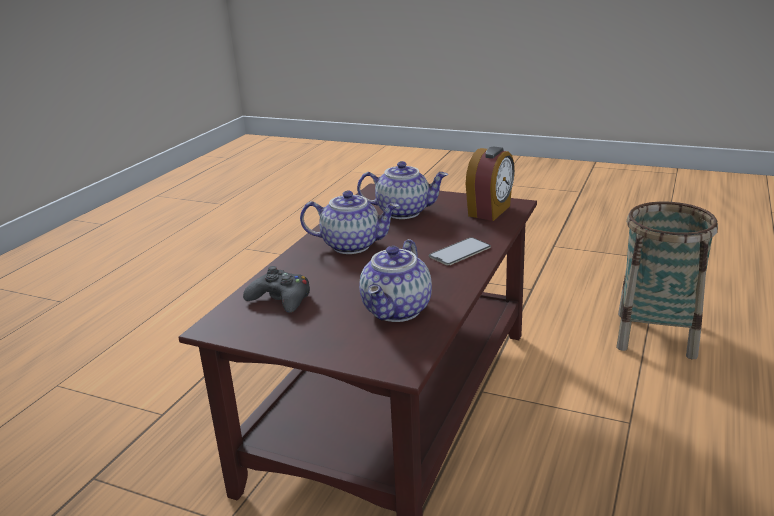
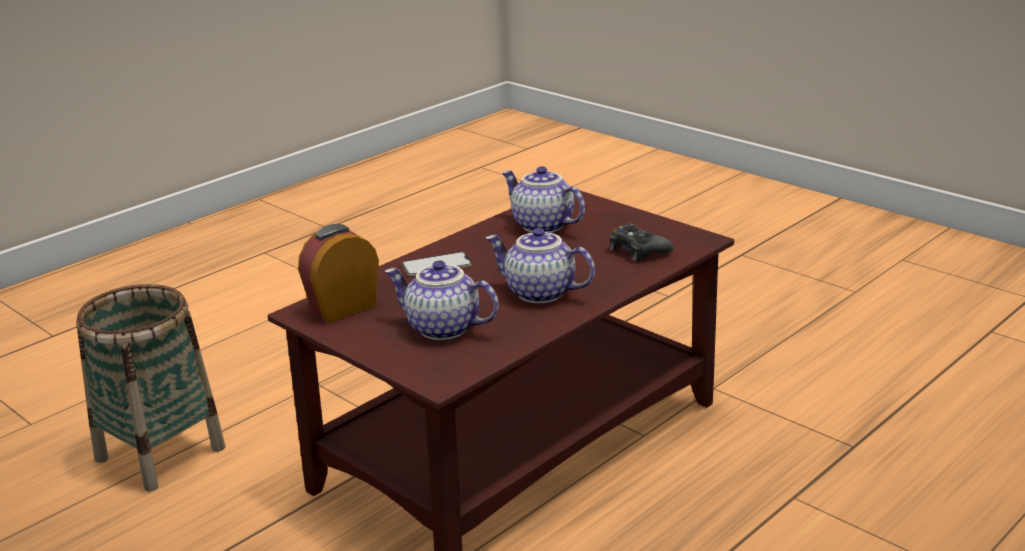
camera: 160 degrees left, 0 degrees up
(398, 311) = (541, 226): teapot -> teapot turned 90 degrees counterclockwise

